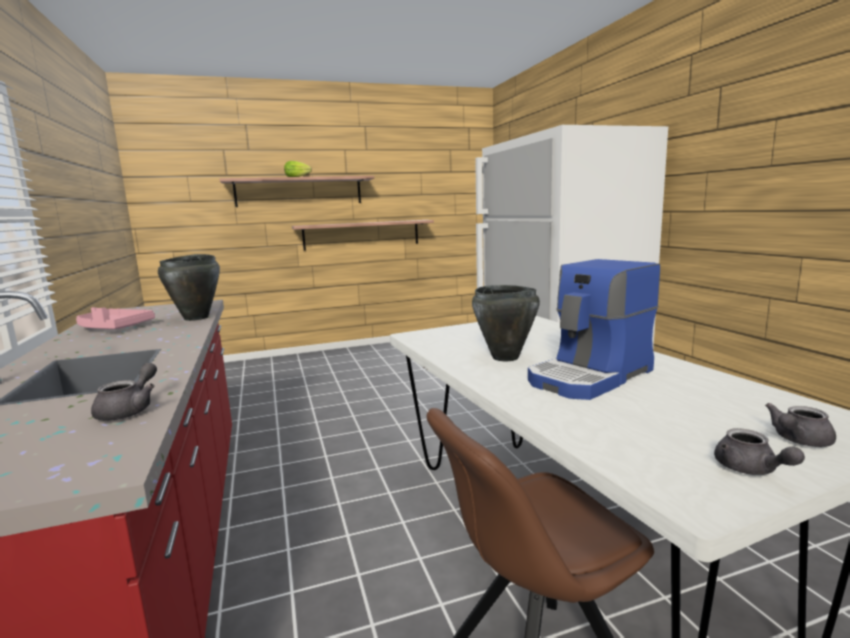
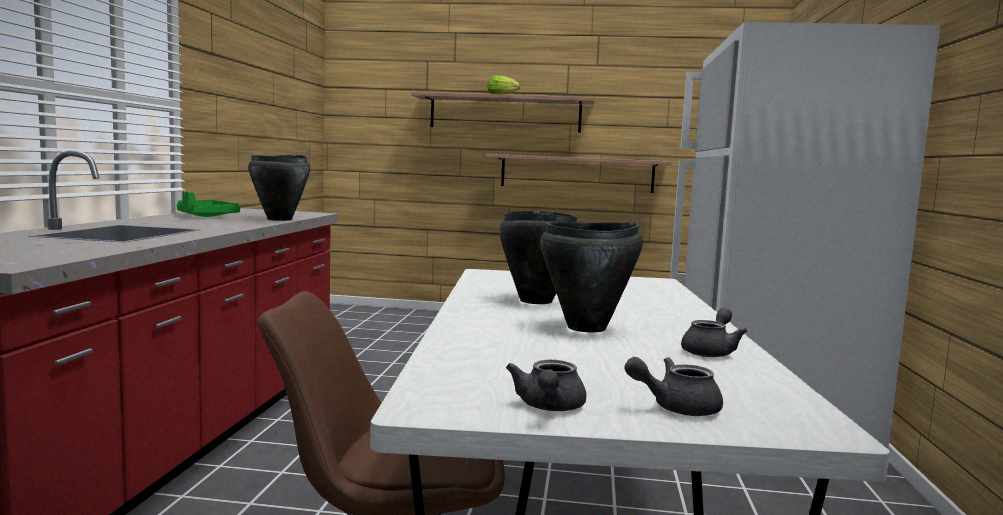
camera: 25 degrees right, 5 degrees down
(114, 328) = (204, 216): pink tray -> green tray
(130, 410) = (92, 249): grey teapot -> grey teapot (711, 351)
(591, 376) = (587, 328): coffee machine -> black cooking pot

